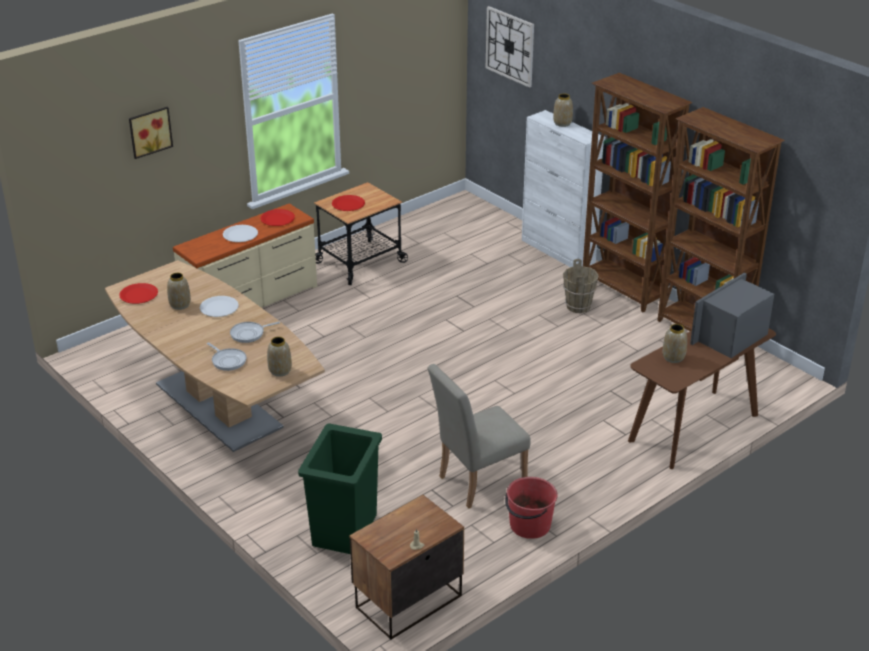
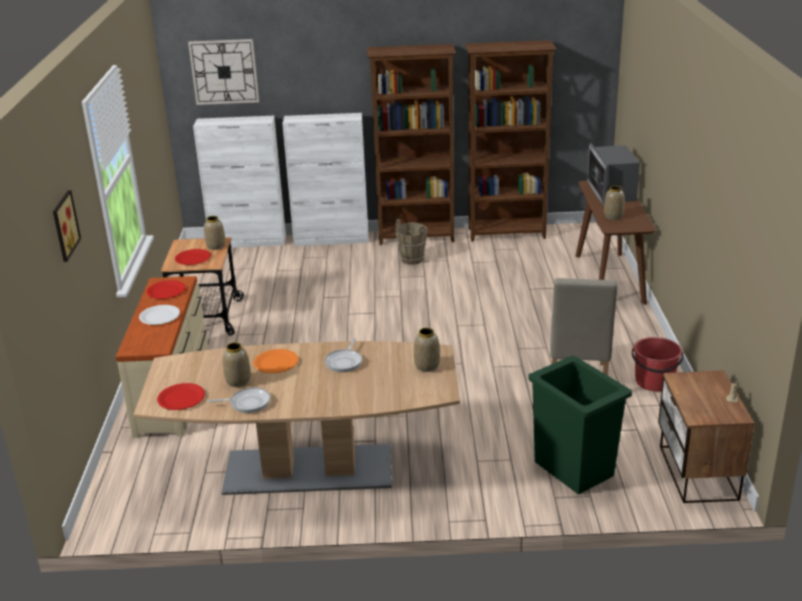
camera: 50 degrees left, 5 degrees down
(219, 307) = (276, 362): white plate -> orange plate
(228, 360) = (373, 386): frying pan -> frying pan (247, 403)
(499, 217) = (248, 242): none -> white cabinet
(562, 123) = (316, 117): vase -> vase (216, 246)

